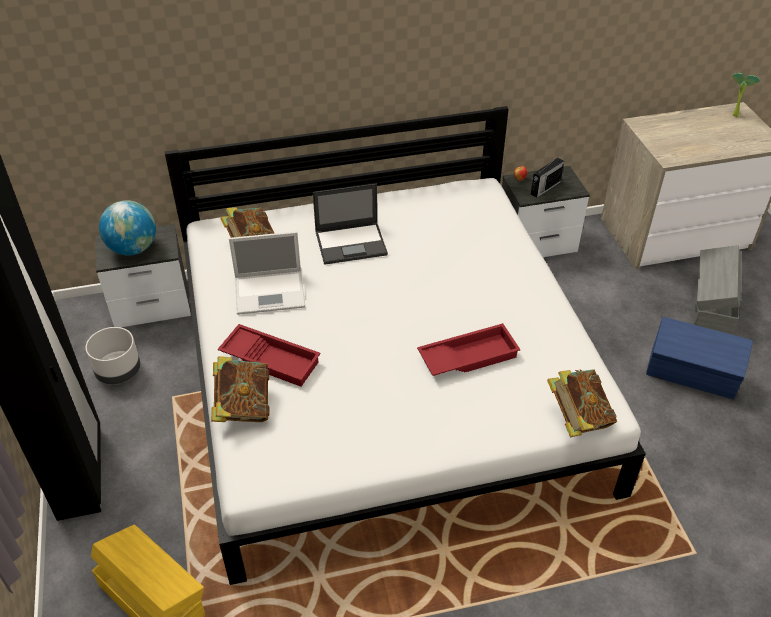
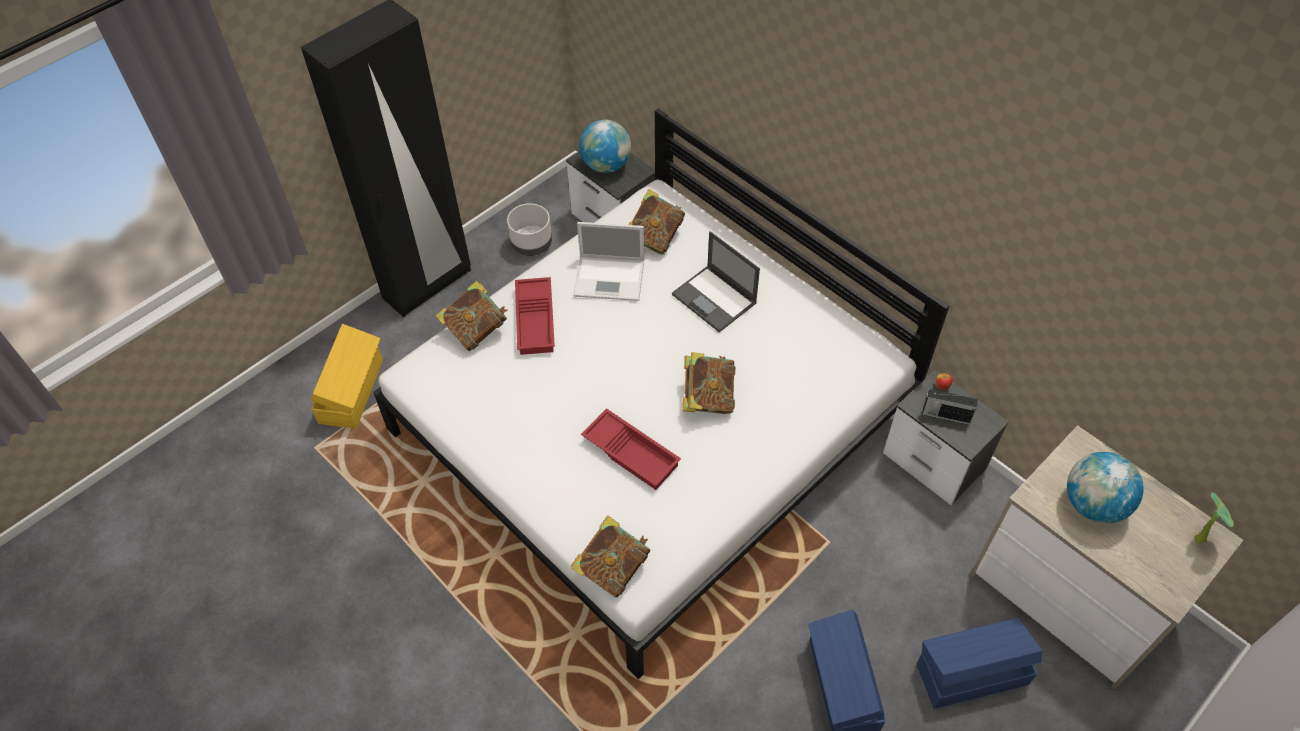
camera: 60 degrees right, 10 degrees up
(271, 292) = (611, 278): laptop -> laptop turned 45 degrees counterclockwise
(447, 288) = (707, 397): none -> book
(688, 139) = (1093, 504): none -> globe
(712, 306) = (970, 673): grey storage box -> blue storage box

